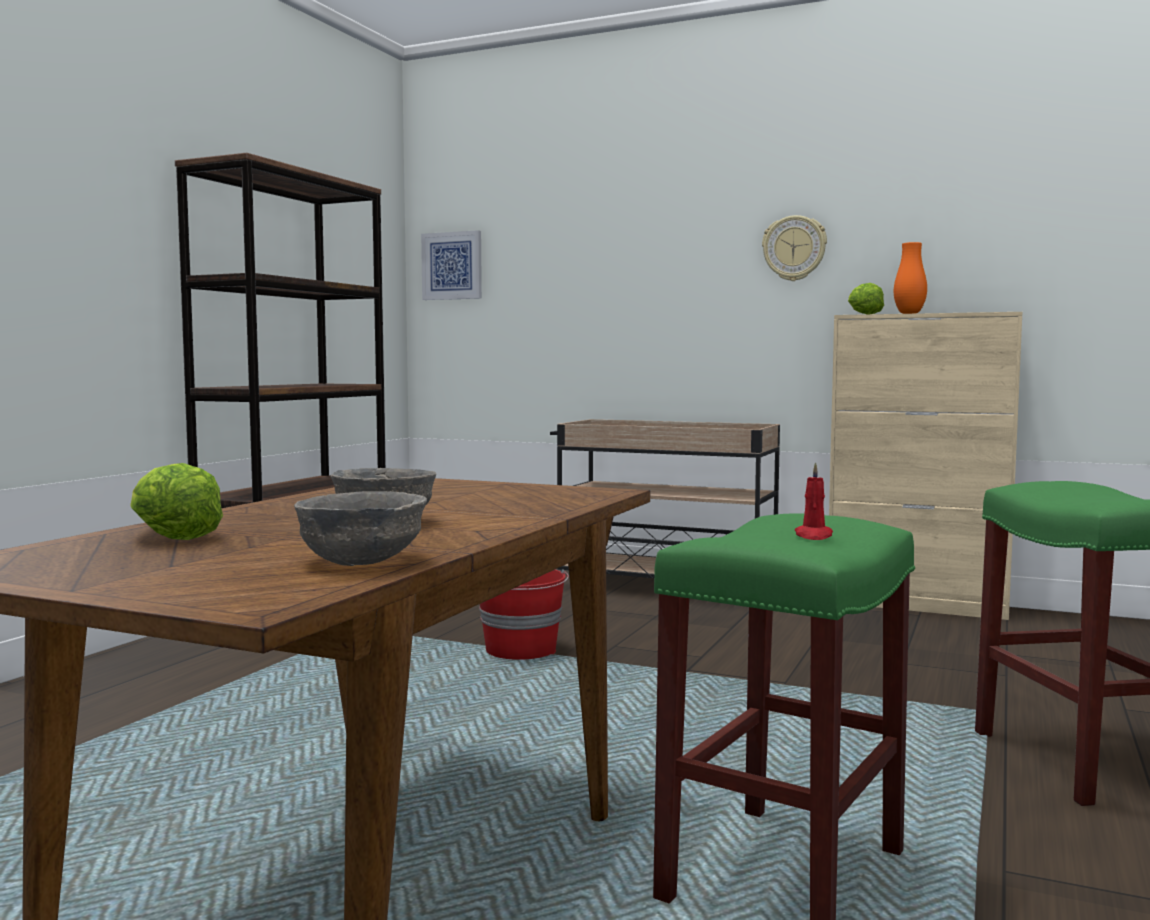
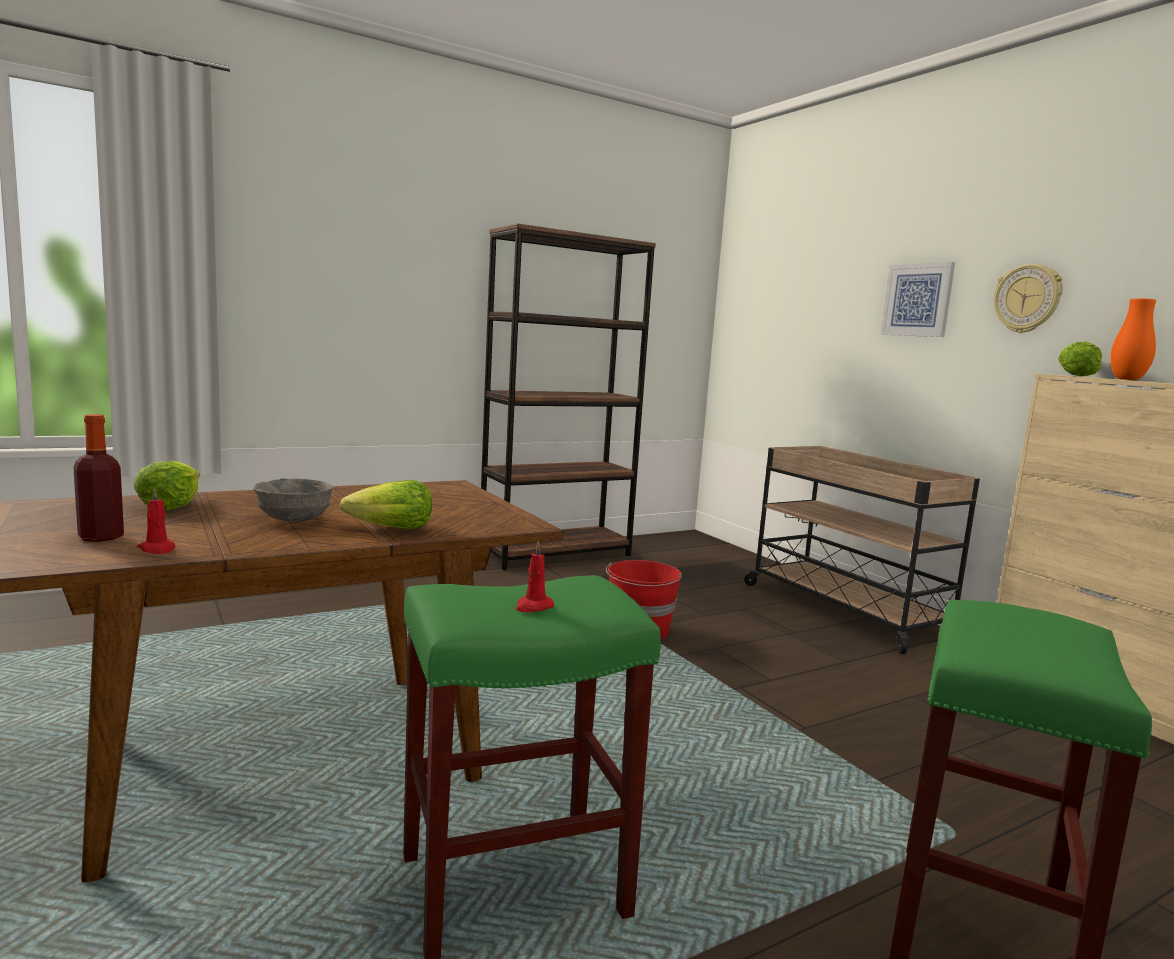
camera: 35 degrees right, 5 degrees up
(240, 567) = (101, 537): none -> bottle
(363, 561) = (157, 549): grey bowl -> red candle
(452, 266) = (744, 302): picture -> picture (917, 300)
(514, 511) = (391, 529): none -> lettuce

